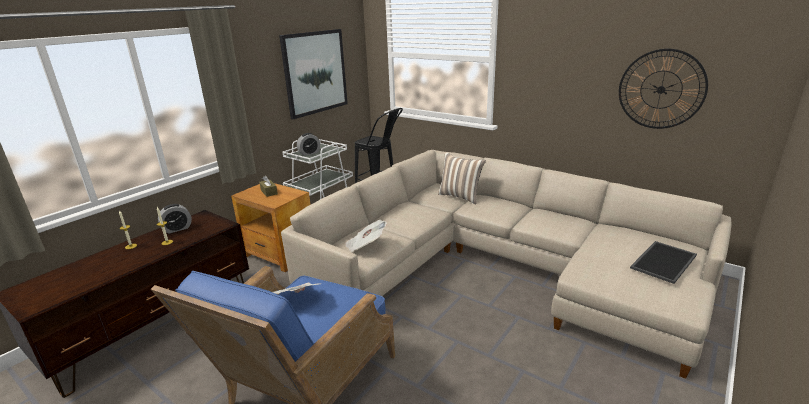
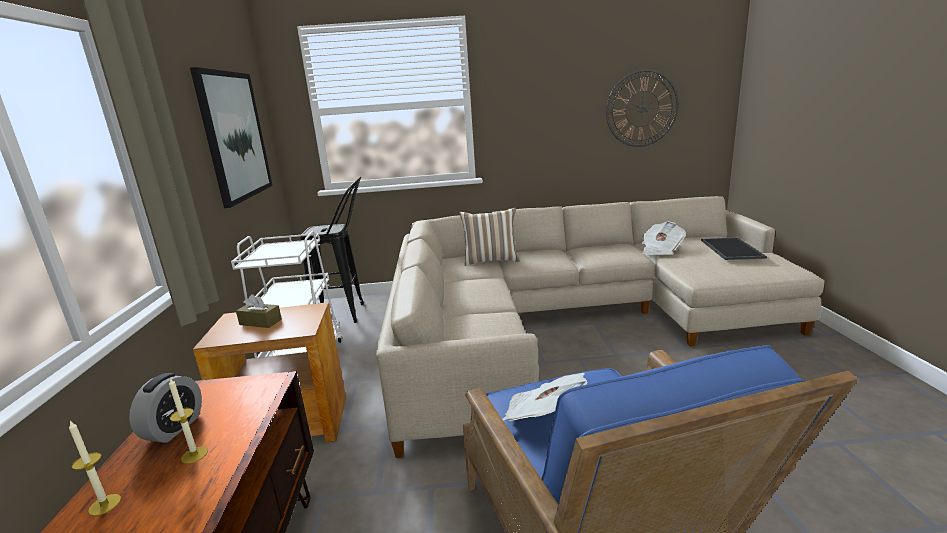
camera: 40 degrees left, 5 degrees down
(309, 153) = (272, 255): alarm clock -> none
(365, 245) = (488, 333): newspaper -> newspaper (660, 250)

